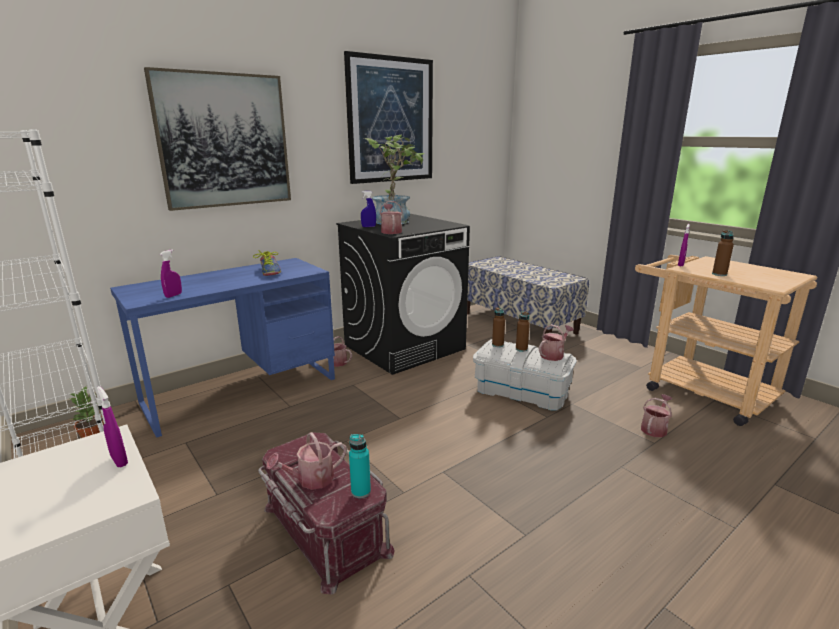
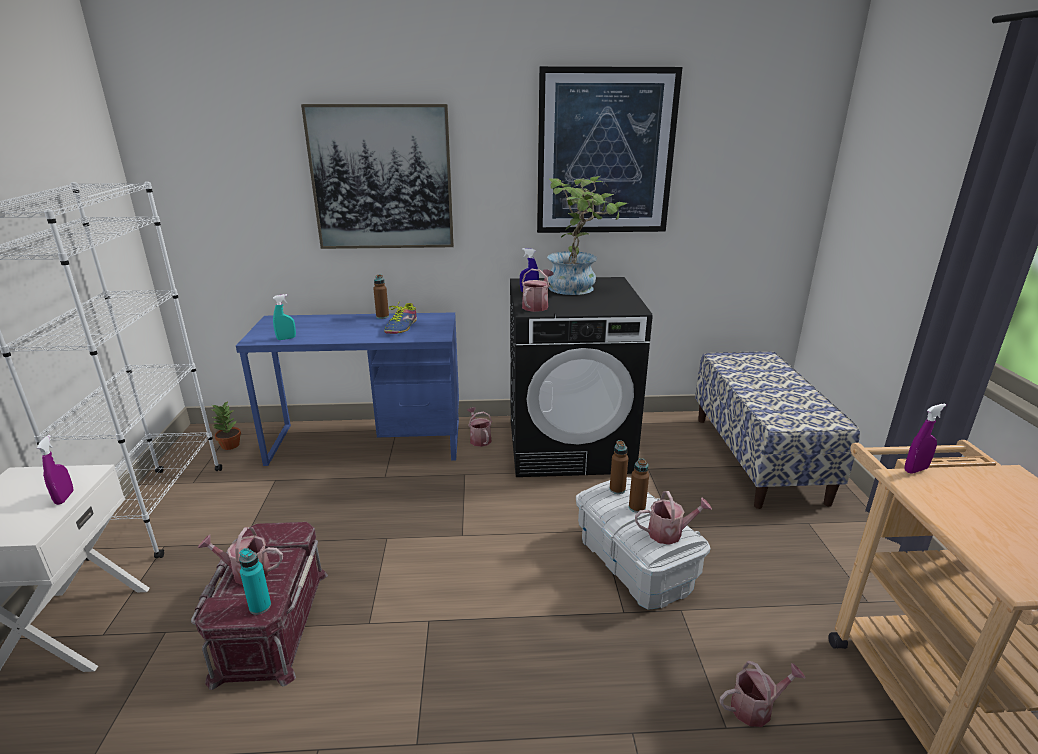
camera: 35 degrees right, 5 degrees up
(173, 295) = (286, 338): purple spray bottle -> turquoise spray bottle
(719, 274) = (956, 514): brown bottle -> brown bottle (382, 316)

